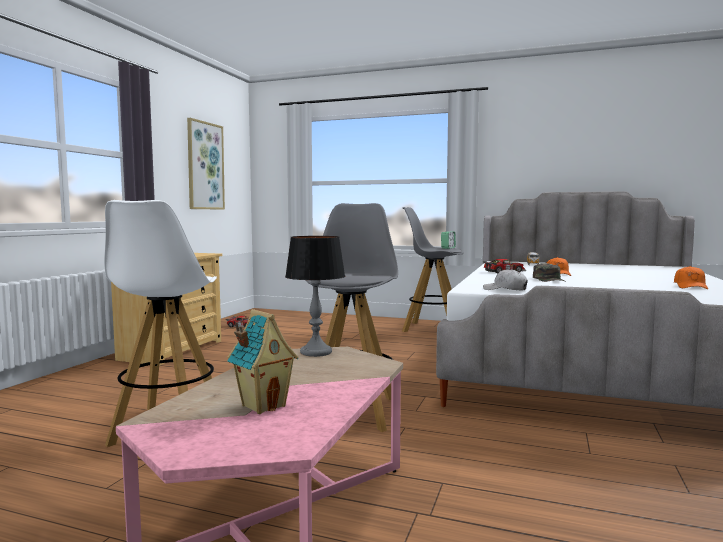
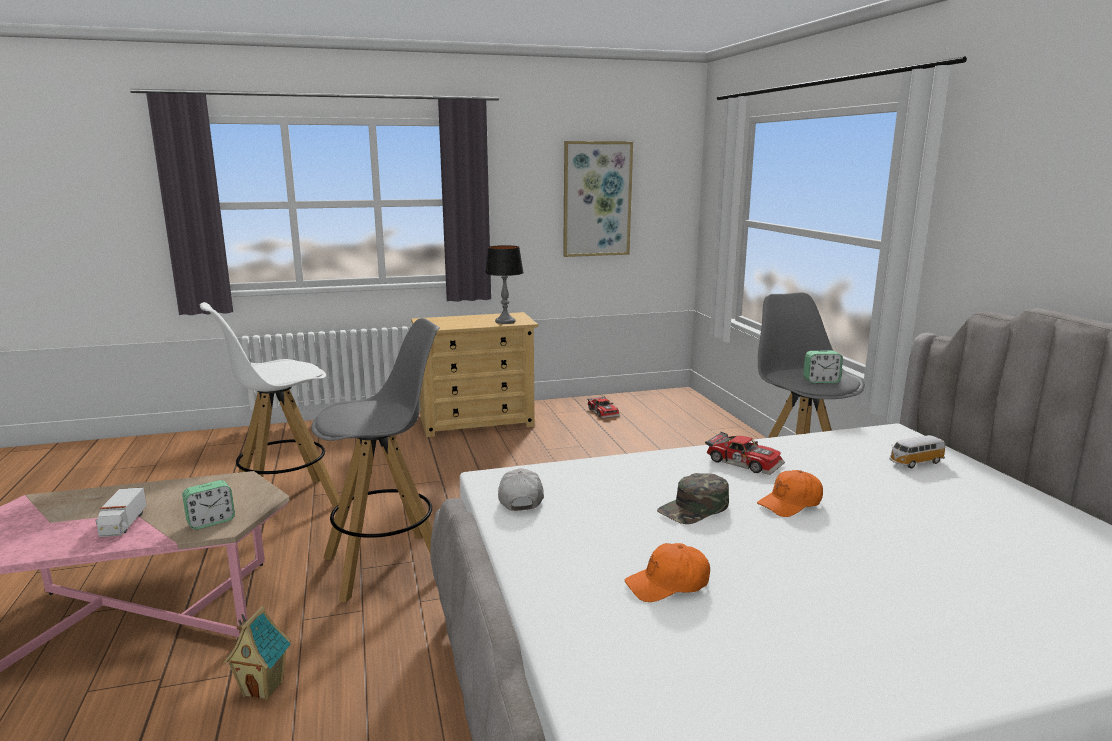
camera: 55 degrees right, 10 degrees up
(263, 405) = (73, 521): toy house -> toy house (264, 688)
(312, 389) = (123, 524): none -> toy truck
(316, 352) = (252, 490): table lamp -> table lamp (505, 321)
(362, 365) = (211, 521): none -> alarm clock
(690, 286) = (809, 654): orange cap -> orange cap (668, 584)

